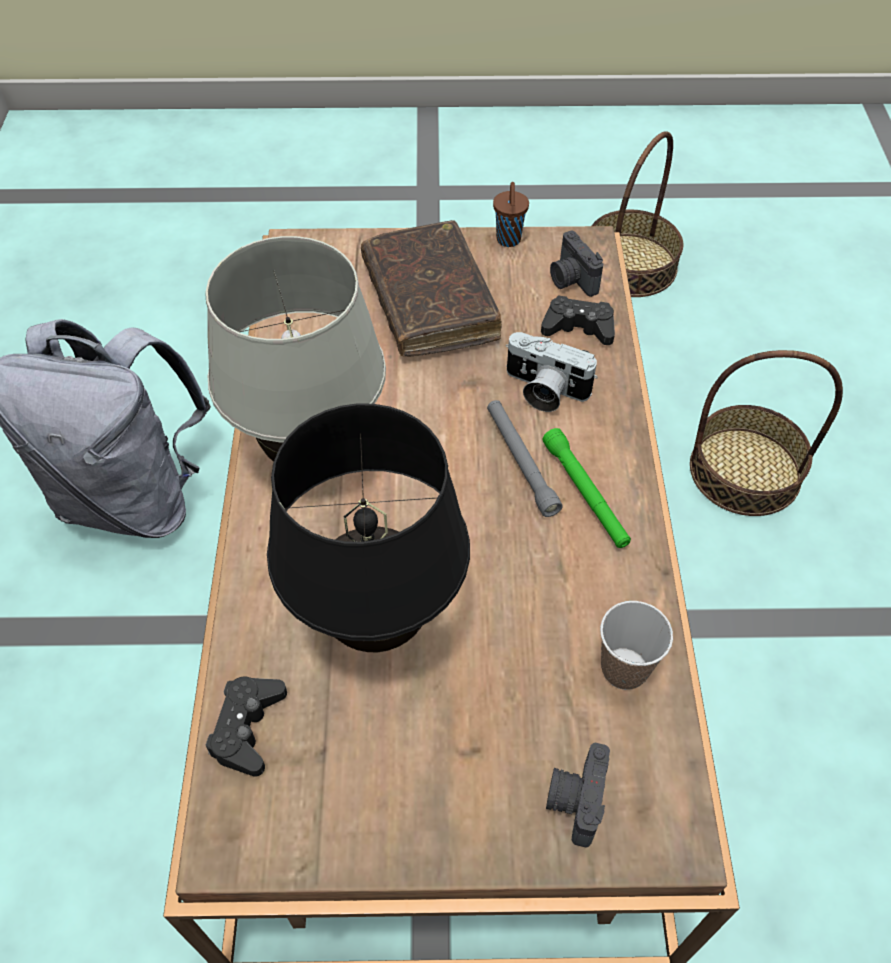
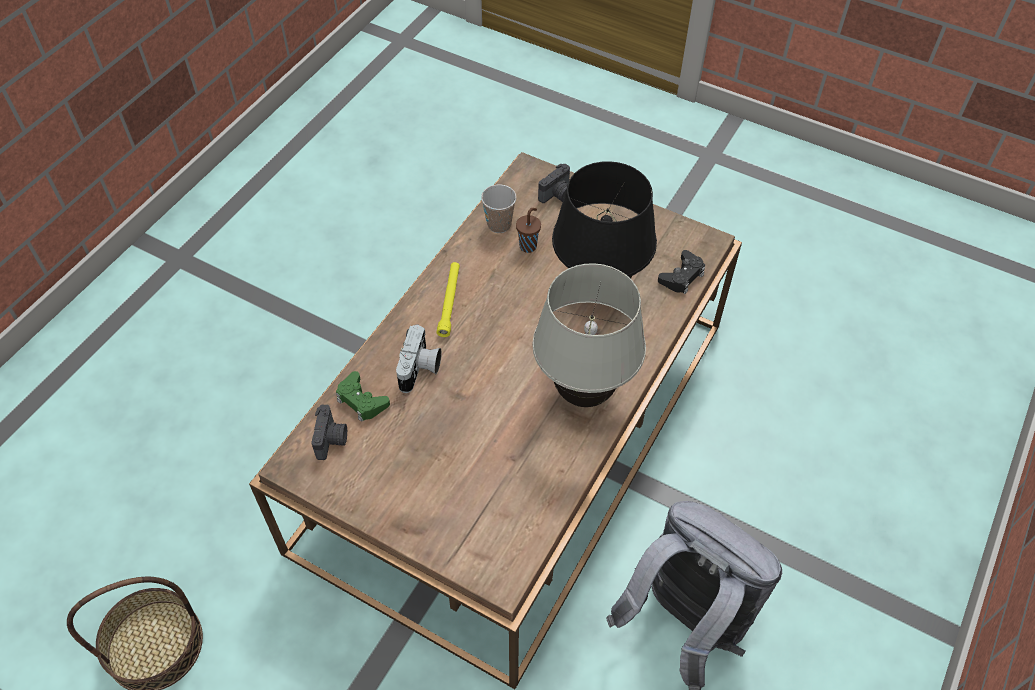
camera: 150 degrees left, 0 degrees up
(429, 302) = (439, 471): brown book -> none
(508, 241) = (343, 498): brown cup -> brown cup (528, 246)
(521, 461) = (468, 334): grey flashlight -> none
(543, 390) = (420, 369): camera -> camera turned 45 degrees clockwise
(578, 327) = (361, 401): black game controller -> green game controller
(585, 494) = (449, 302): green flashlight -> yellow flashlight
(745, 471) = (265, 423): basket -> none

